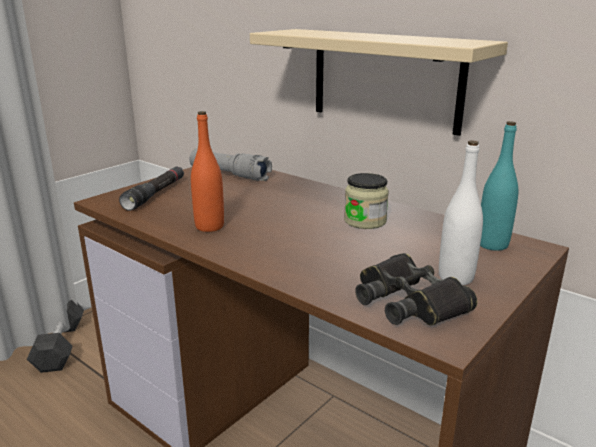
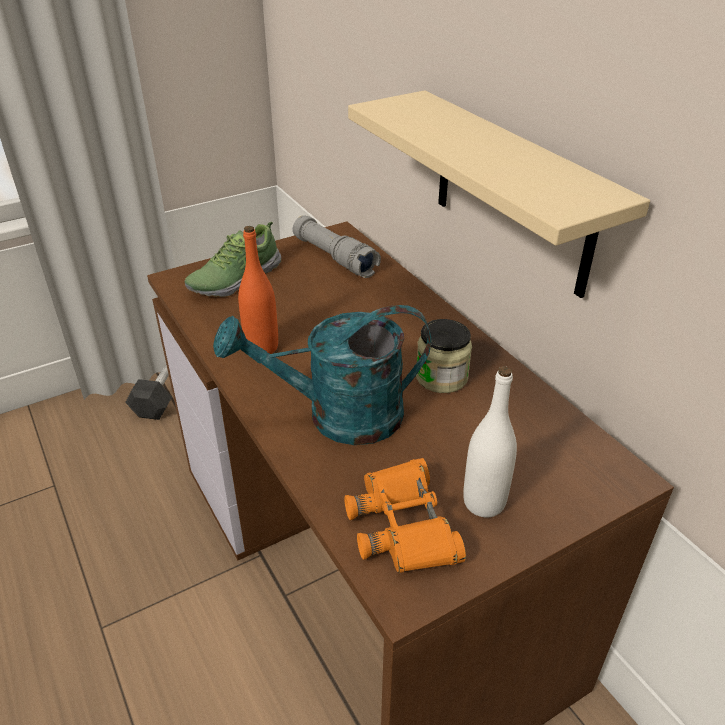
camera: 20 degrees right, 15 degrees up
(155, 194) = (234, 278): black flashlight -> shoe
(304, 253) = (338, 416): none -> turquoise watering can
(408, 301) = (403, 525): black binoculars -> orange binoculars
(492, 244) = (572, 457): turquoise bottle -> none

